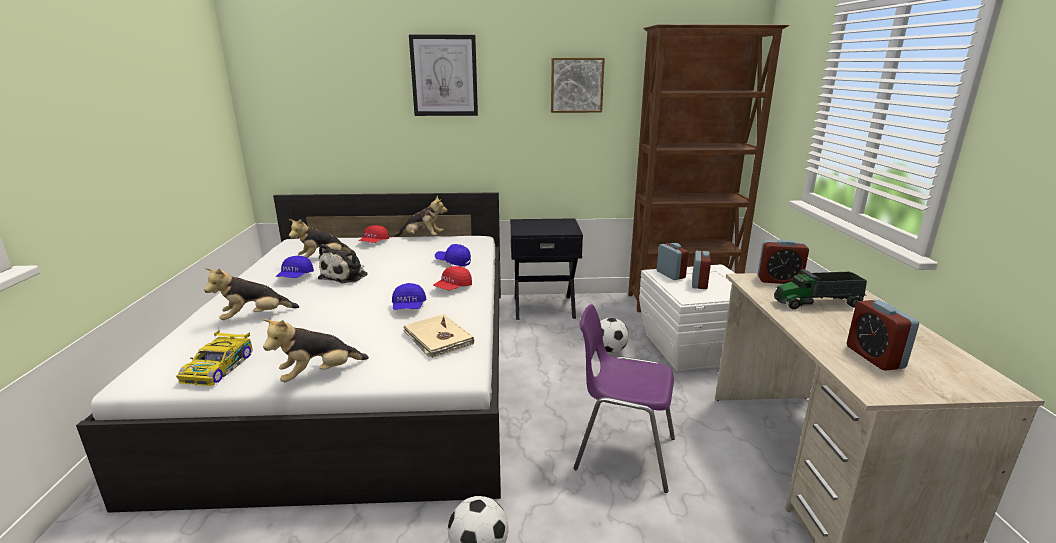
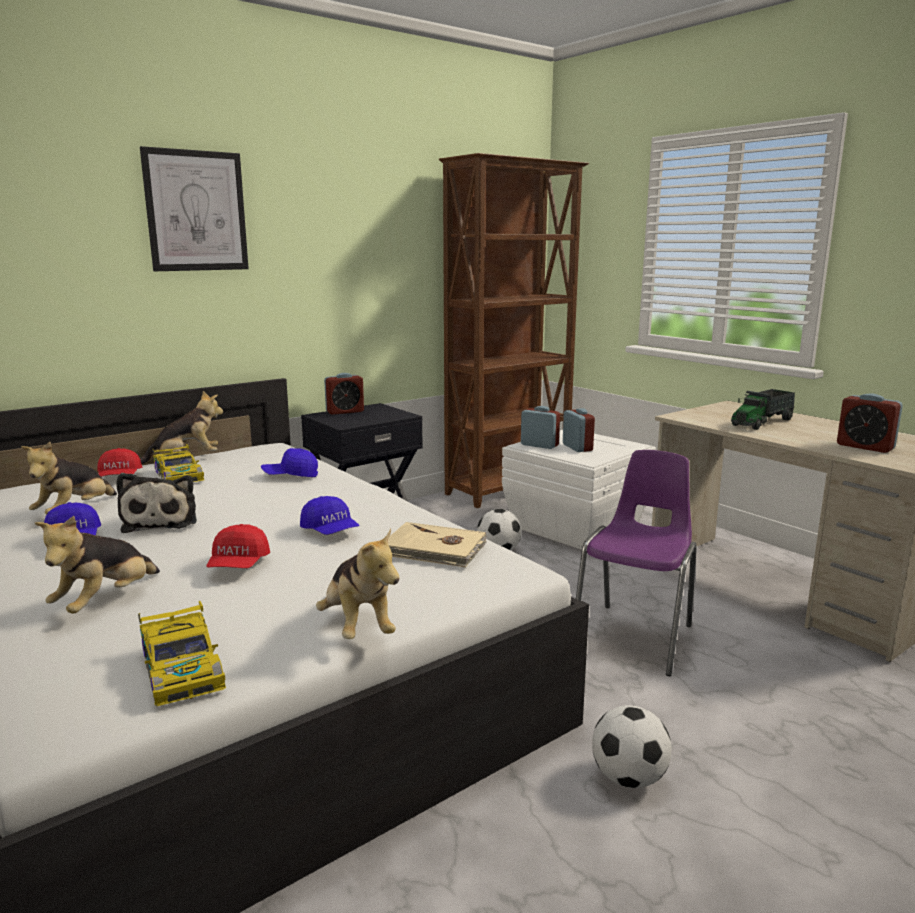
camera: 35 degrees left, 5 degrees down
(319, 375) = (357, 626): plush toy -> plush toy turned 45 degrees counterclockwise
(400, 248) = (179, 475): none -> toy car
(453, 288) = (346, 500): red cap -> red cap (238, 565)
(576, 85) = (368, 227): picture -> none
(622, 453) = (635, 637): purple chair -> purple chair turned 135 degrees clockwise
(779, 280) = (704, 413): alarm clock -> alarm clock (345, 411)

